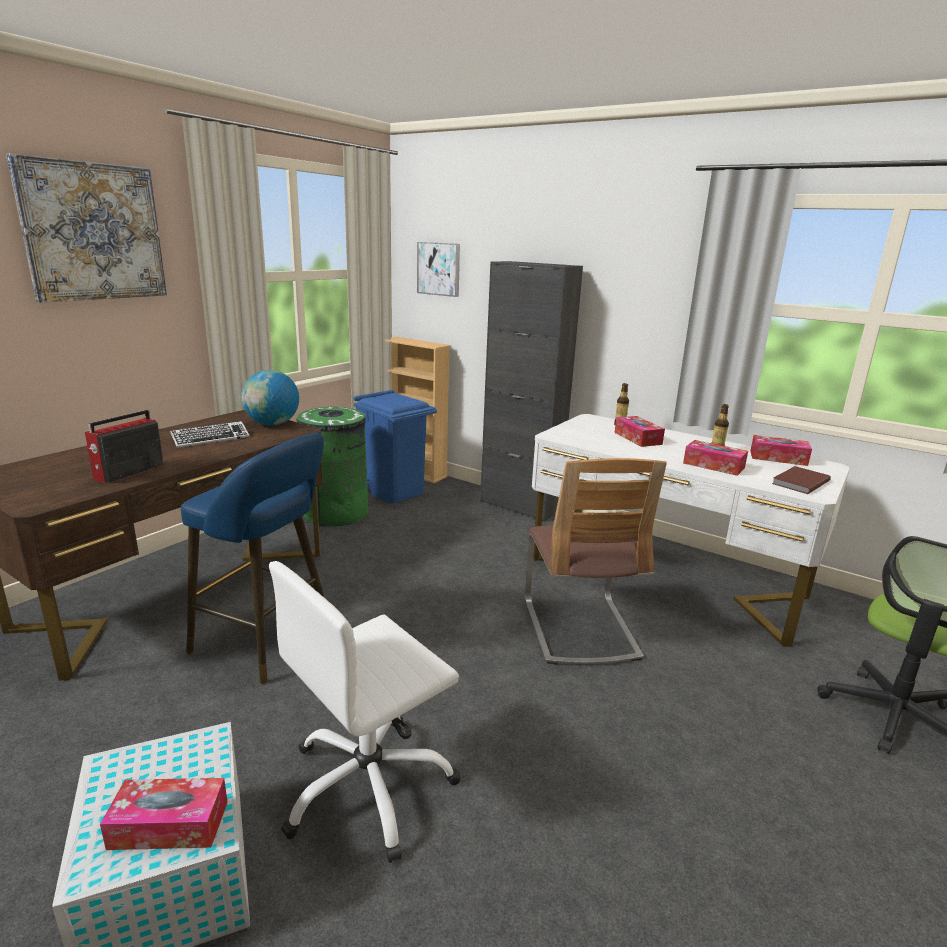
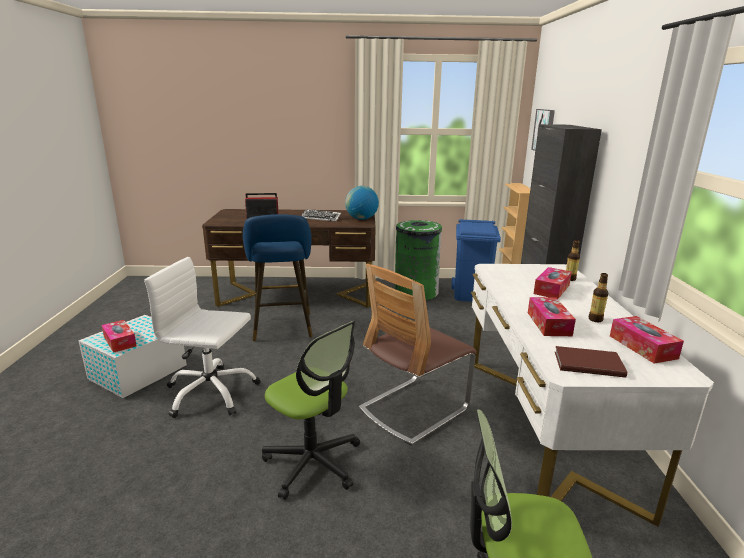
camera: 55 degrees right, 0 degrees up
(93, 232) = (305, 104): picture -> none
(625, 743) = (313, 462): none -> office chair

